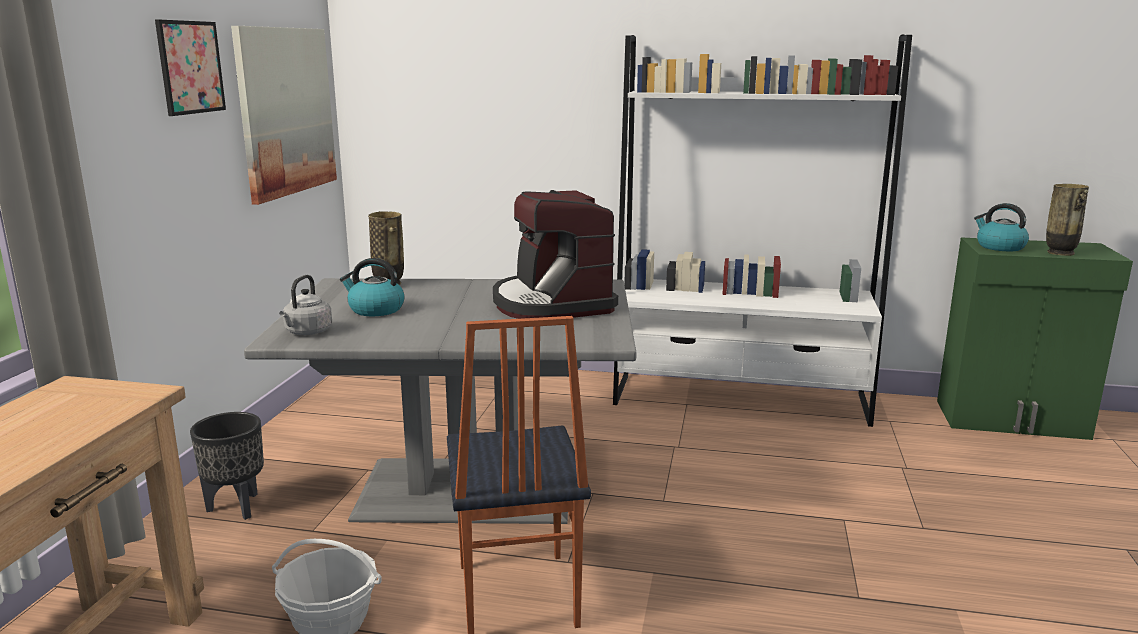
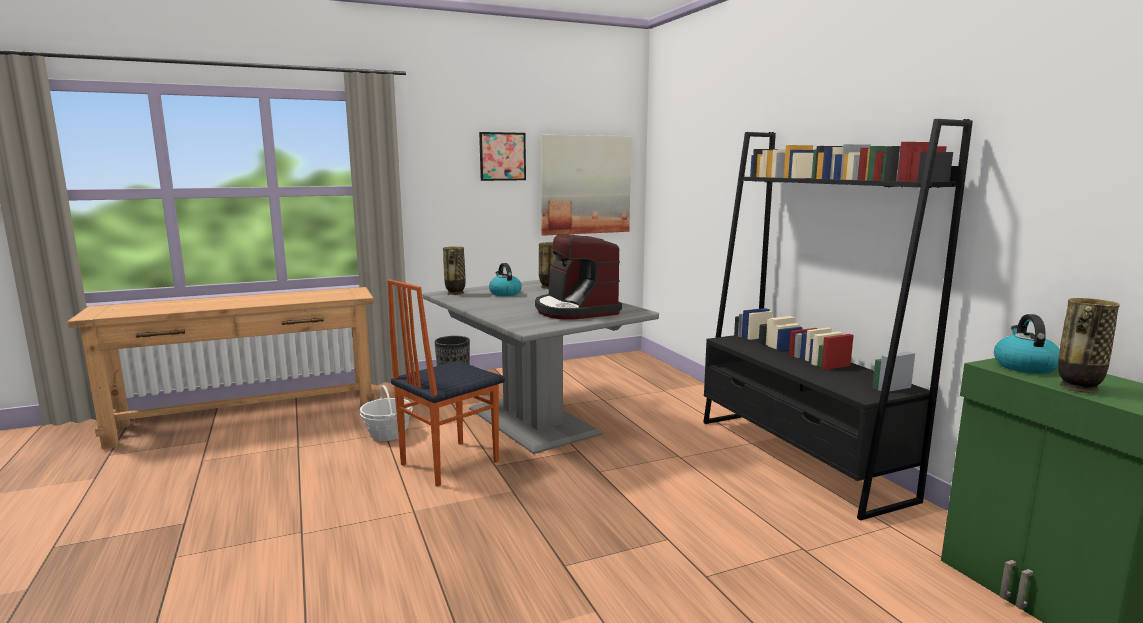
camera: 55 degrees right, 5 degrees down
(307, 332) = (455, 293): grey kettle -> vase
(552, 303) = (575, 310): coffee machine -> coffee machine turned 60 degrees counterclockwise
(740, 399) = (798, 458): white bookcase -> black bookcase

